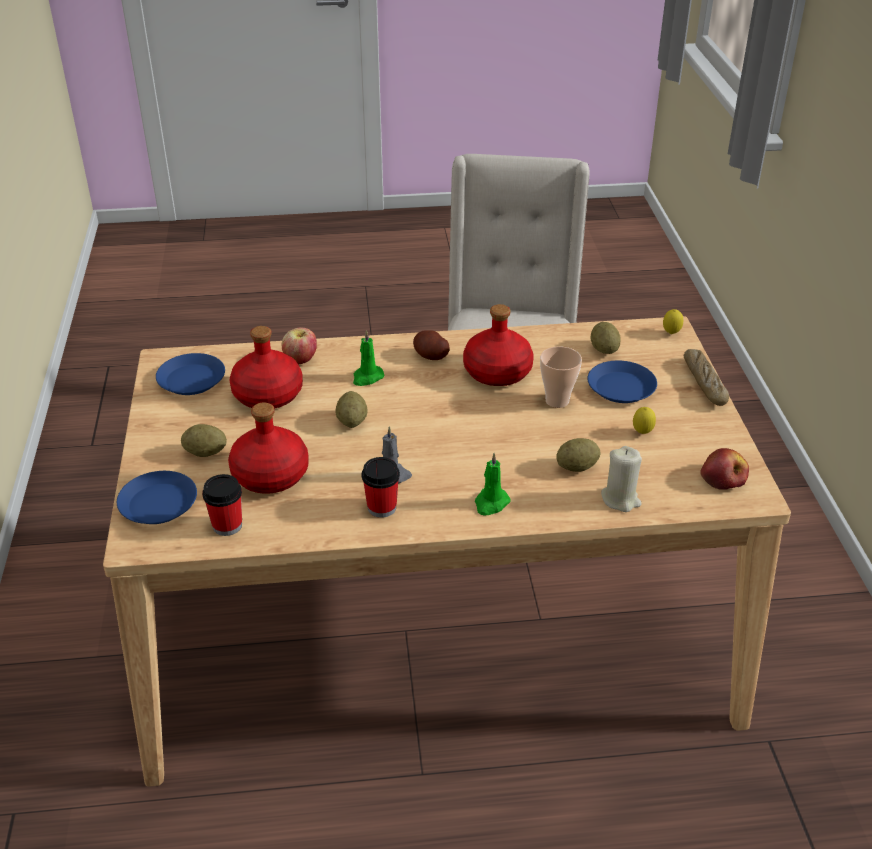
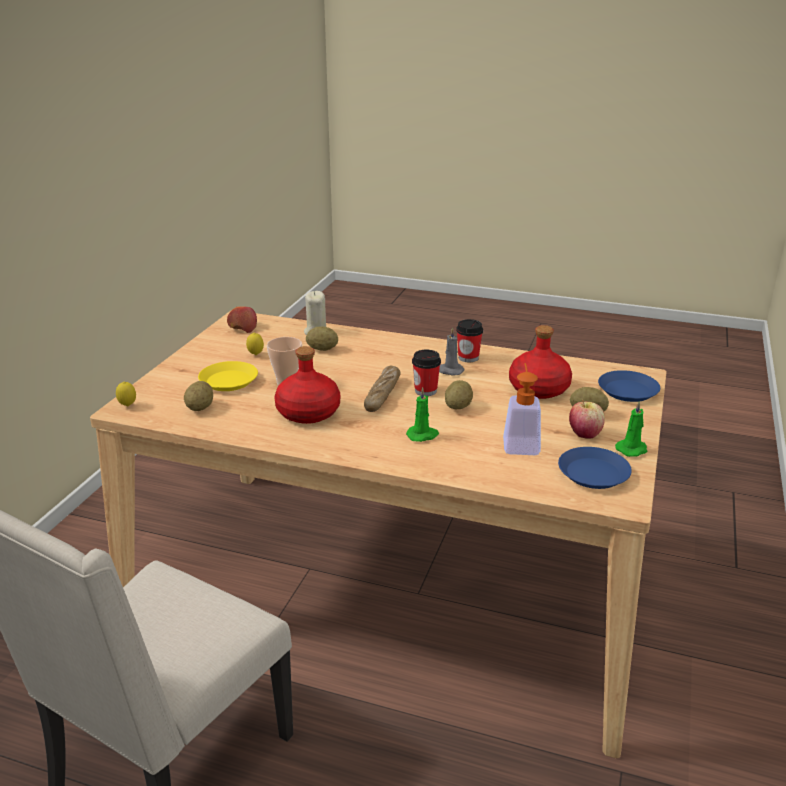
camera: 155 degrees left, 10 degrees down
(227, 525) = (578, 370): cup -> cup (425, 391)
(268, 394) = (520, 443): red bottle -> soap dispenser
(300, 360) = (477, 465): apple -> apple (584, 434)
(430, 356) = (351, 439): potato -> none
(491, 503) = (396, 345): green candle -> green candle (632, 449)
(621, 388) = (229, 381): blue plate -> yellow plate
(704, 383) = (166, 370): bread -> bread (382, 394)

